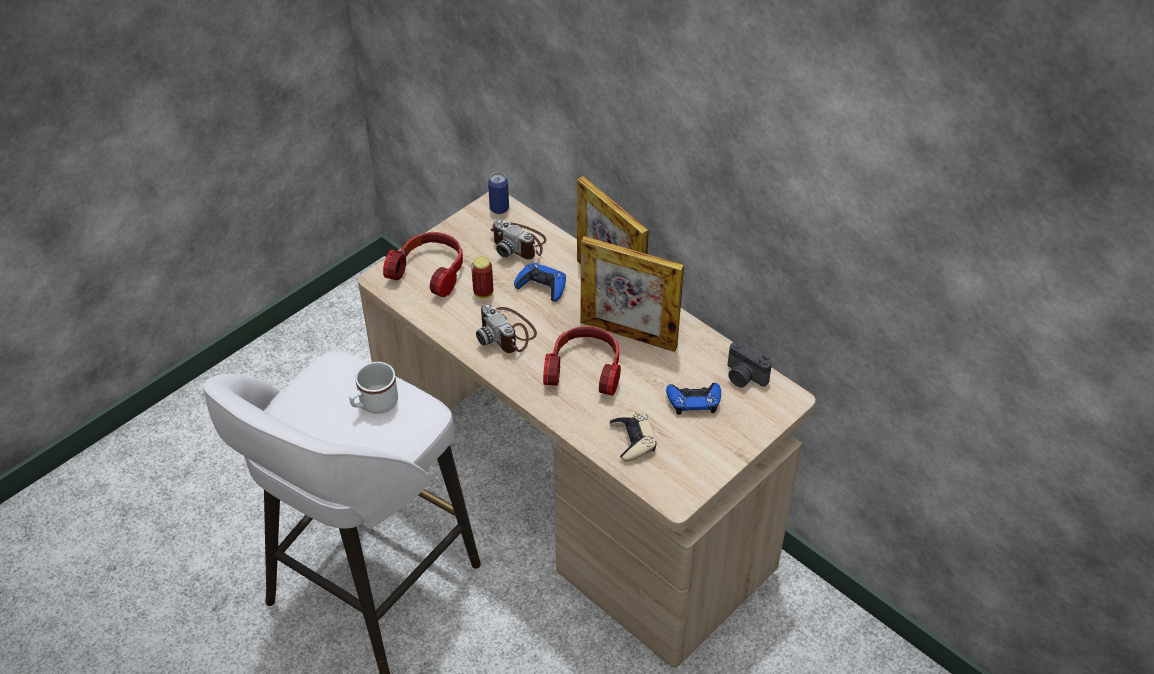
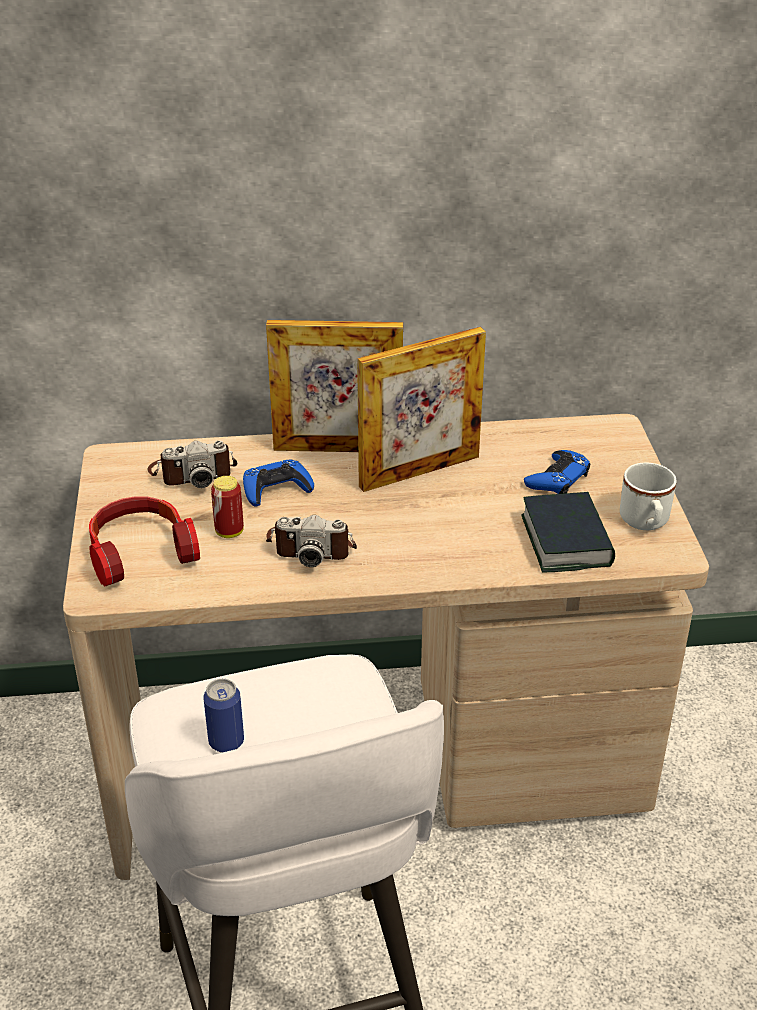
camera: 50 degrees left, 10 degrees down
(374, 405) = (287, 704): white mug -> white mug (645, 523)
(499, 208) = (121, 459): can -> can (226, 742)
(585, 369) = (432, 521): headphones -> none
(633, 439) = (566, 540): beige game controller -> book
(744, 377) = (561, 436): camera -> none

